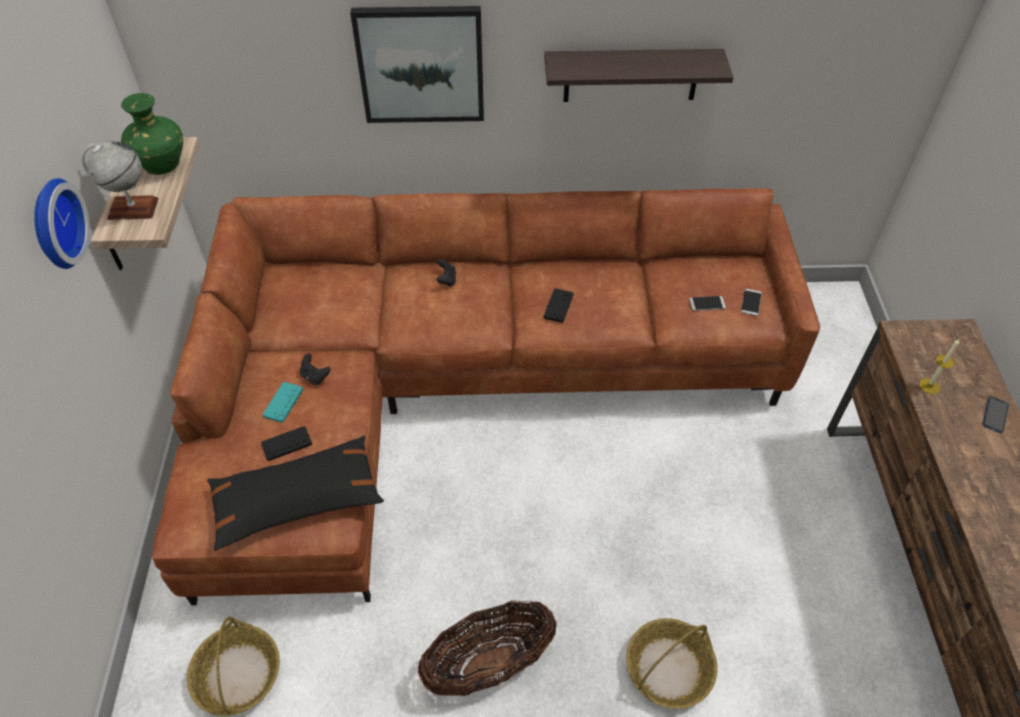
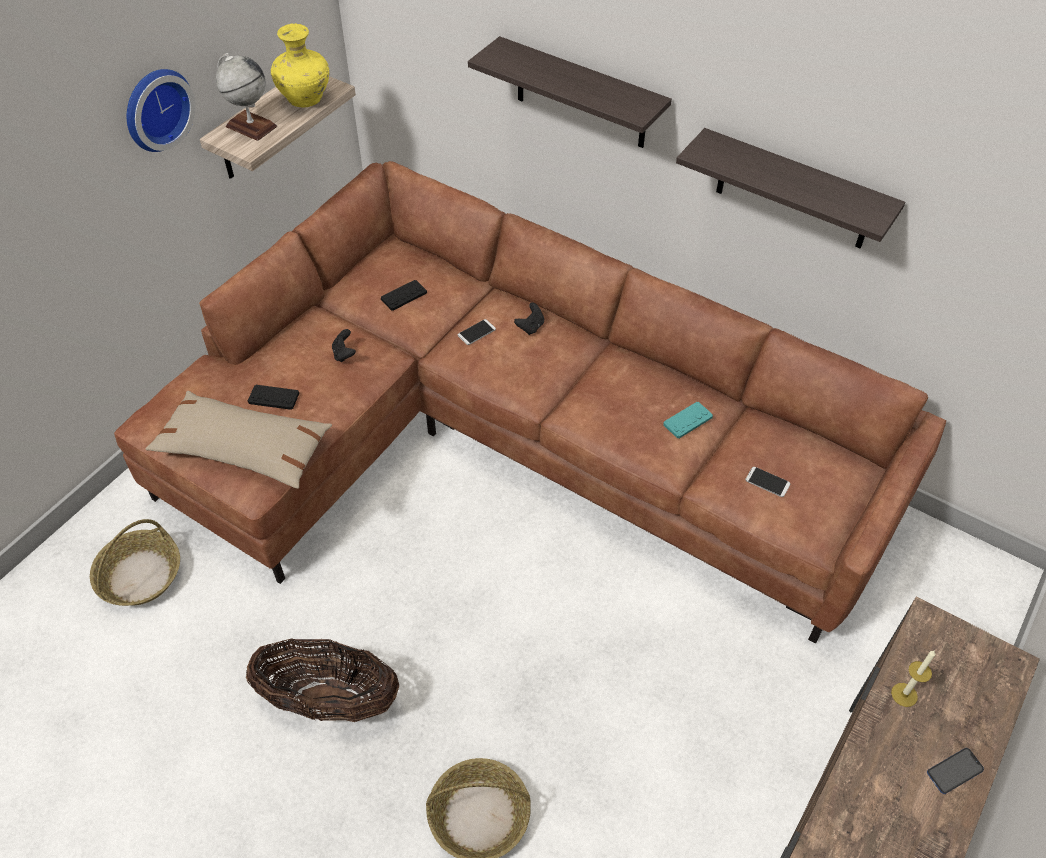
camera: 35 degrees right, 0 degrees up
(161, 165) = (304, 99): green vase -> yellow vase
(283, 402) = (300, 362): turquoise game controller -> turquoise game controller (687, 421)
(297, 500) = (244, 449): black pillow -> beige pillow
(421, 64) = (581, 94): picture -> shelf
(558, 306) = (612, 405): black game controller -> black game controller (404, 296)
(751, 302) = (818, 506): phone -> phone (476, 332)

